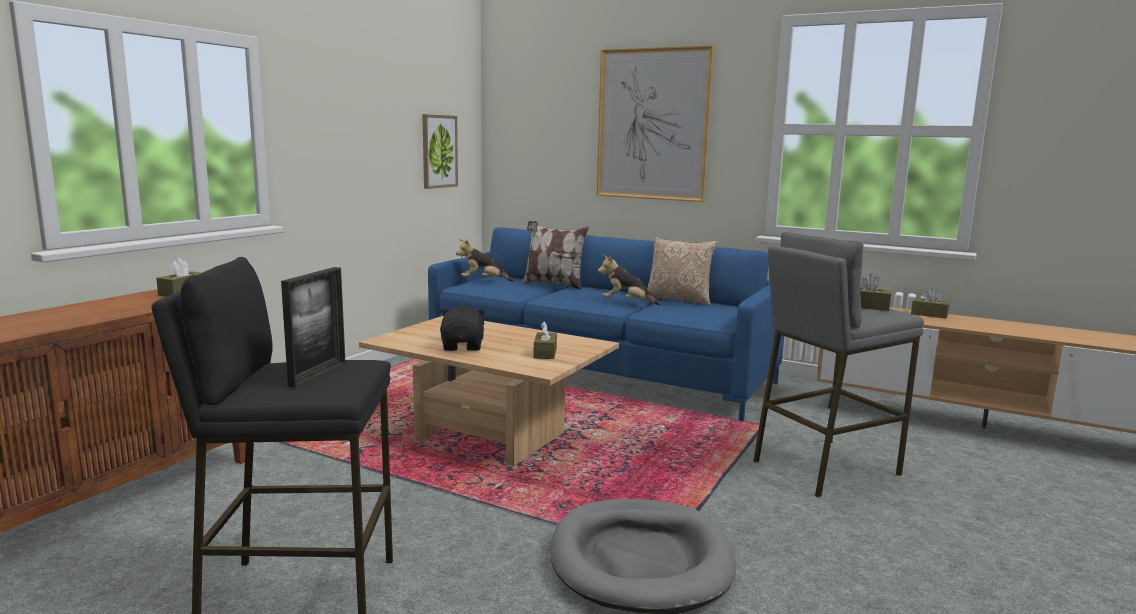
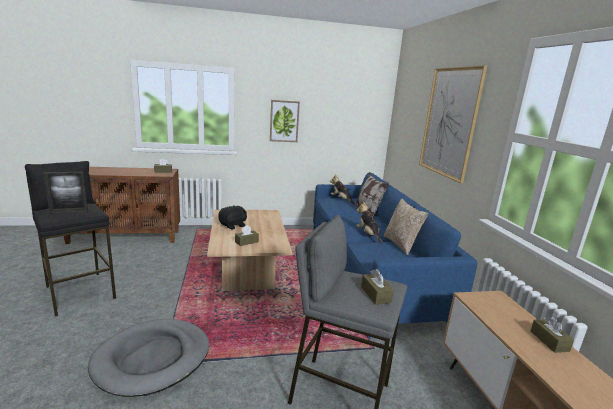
camera: 50 degrees right, 5 degrees up
(439, 151) = (351, 125): picture -> picture (284, 121)

